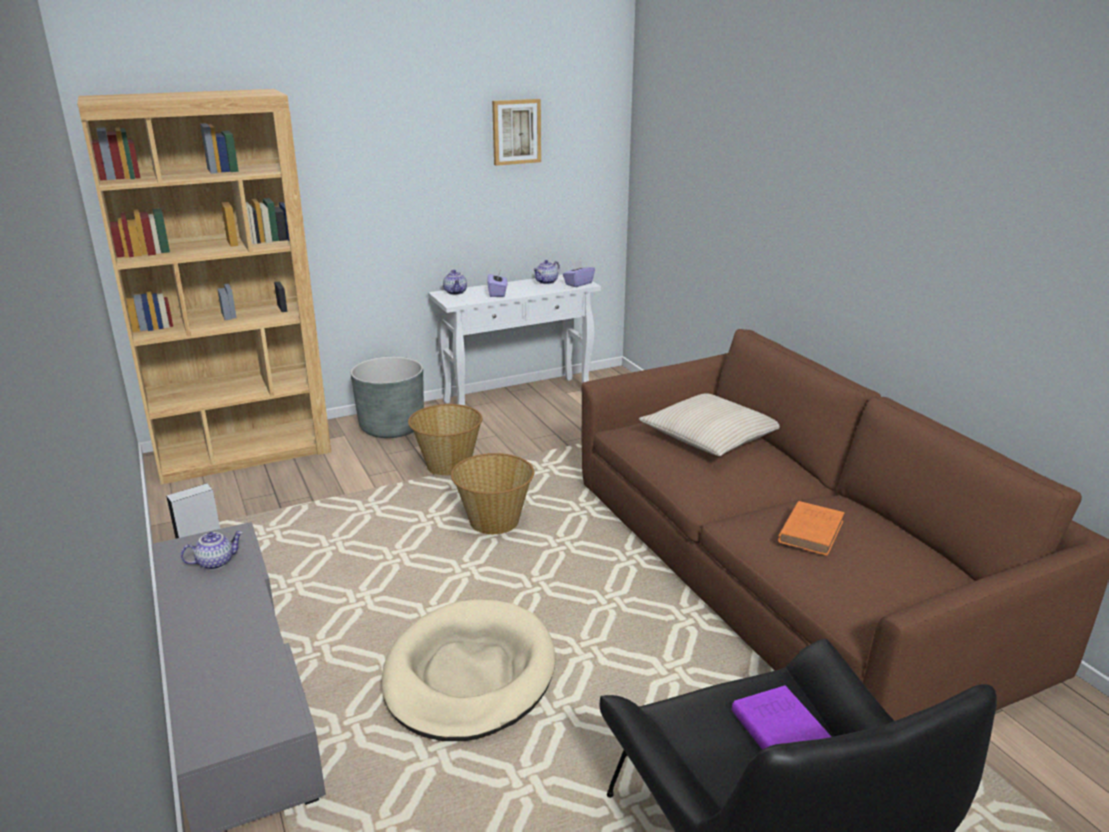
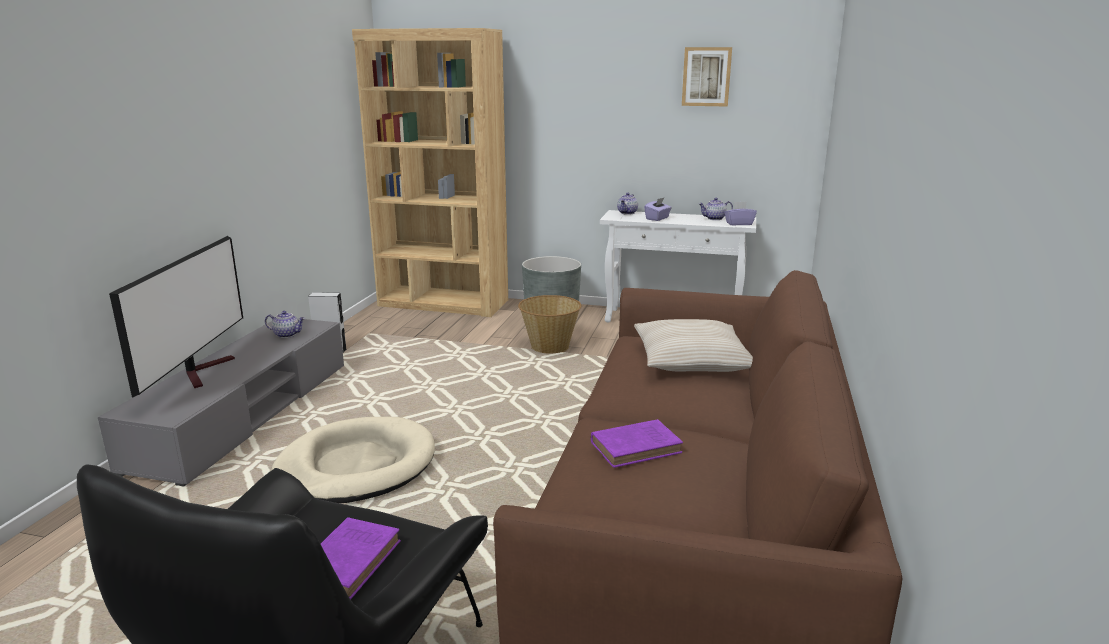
camera: 40 degrees right, 5 degrees down
(199, 653) = (203, 371): none -> television
(494, 522) = (521, 389): basket -> none
(811, 531) = (638, 447): orange book -> purple book

